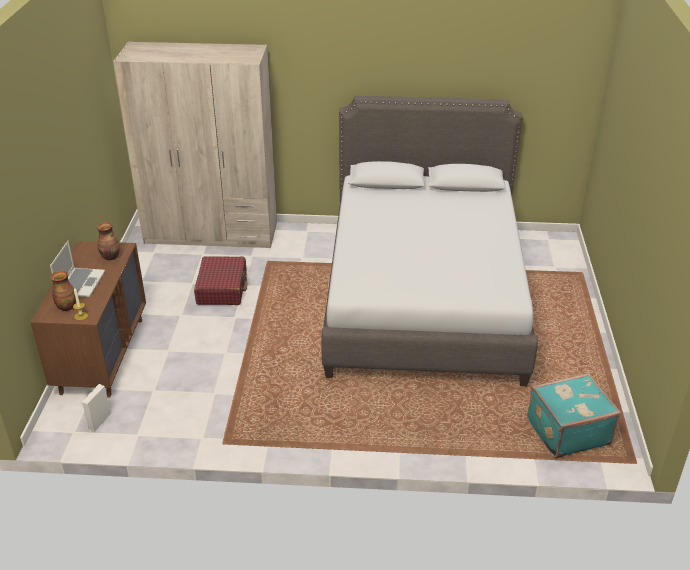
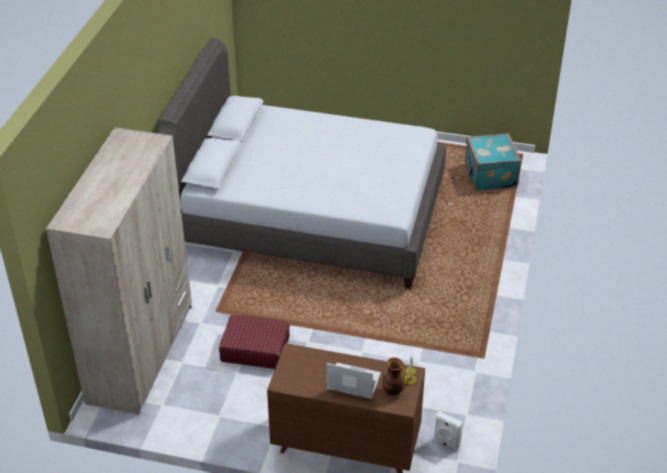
camera: 80 degrees left, 5 degrees up
(111, 257) = (308, 361): vase -> none

